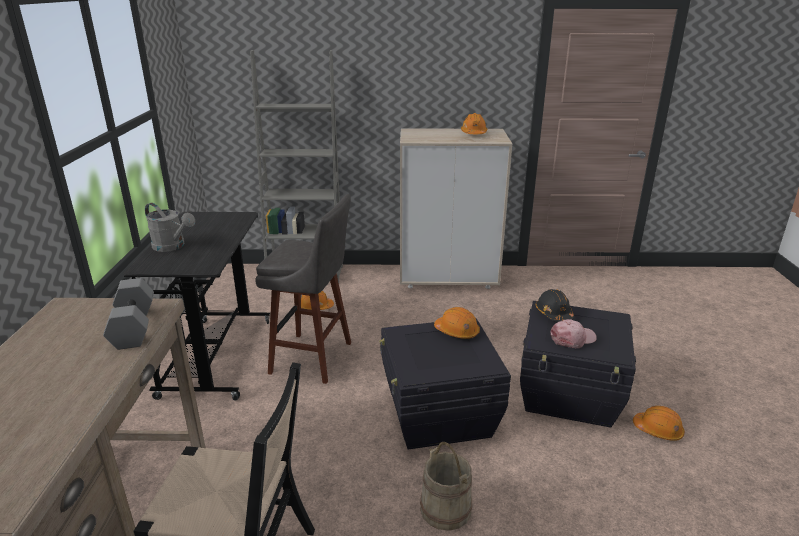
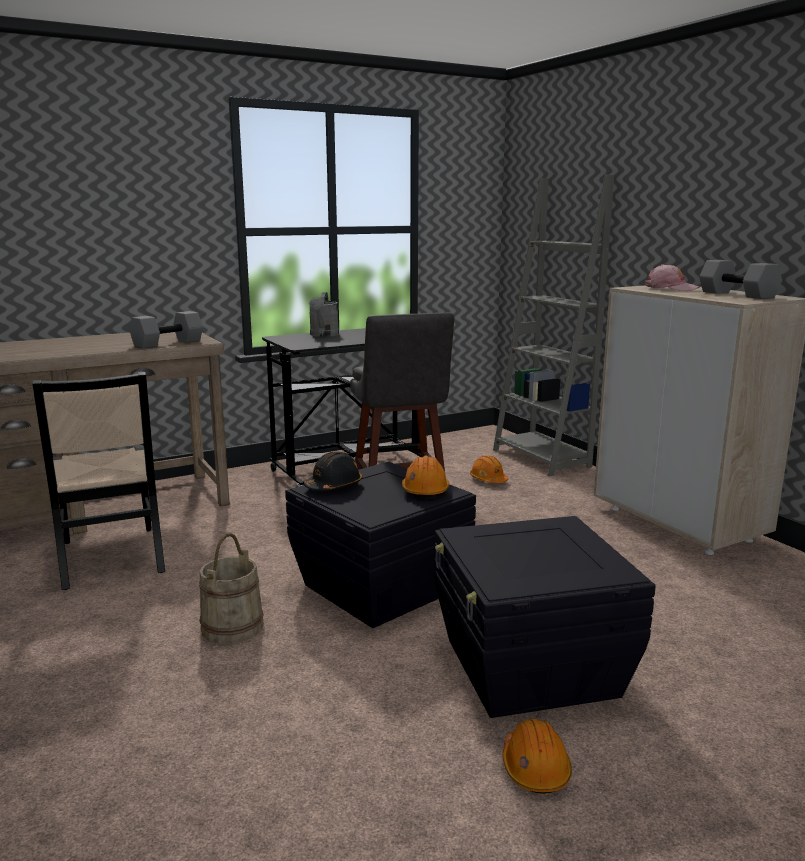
camera: 60 degrees right, 10 degrees down
(473, 133) = (738, 295): orange hard hat -> grey dumbbell
(553, 314) = (555, 531): black hard hat -> black hard hat (334, 486)
(573, 338) = (504, 551): pink cap -> pink cap (671, 288)

